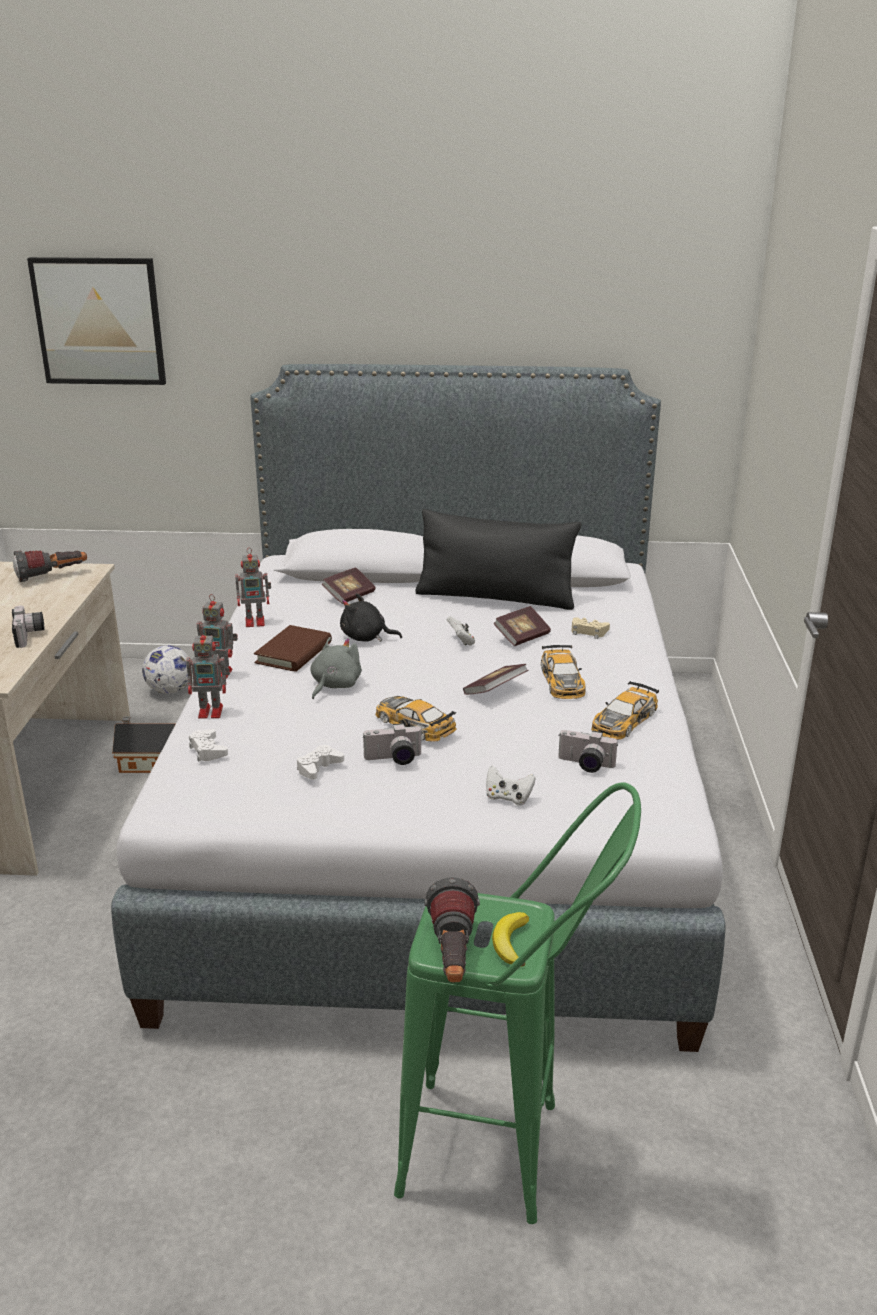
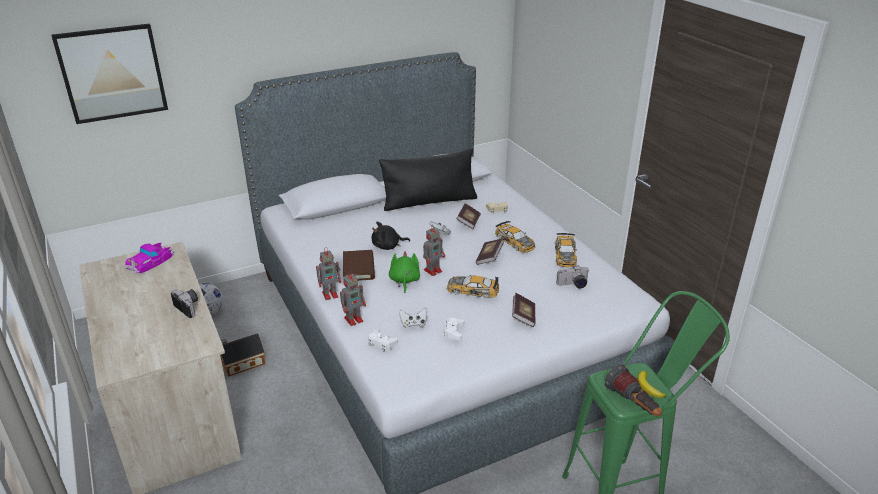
camera: 30 degrees left, 5 degrees up
(53, 576) = (150, 261): flashlight -> toy car
(256, 621) = (312, 254): toy robot -> toy robot (433, 270)
(334, 685) = (404, 281): grey plush toy -> green plush toy
(349, 596) = (348, 222): book -> book (523, 316)
(394, 759) = (484, 313): camera -> none
(508, 798) = (559, 315): white game controller -> white game controller (413, 324)

